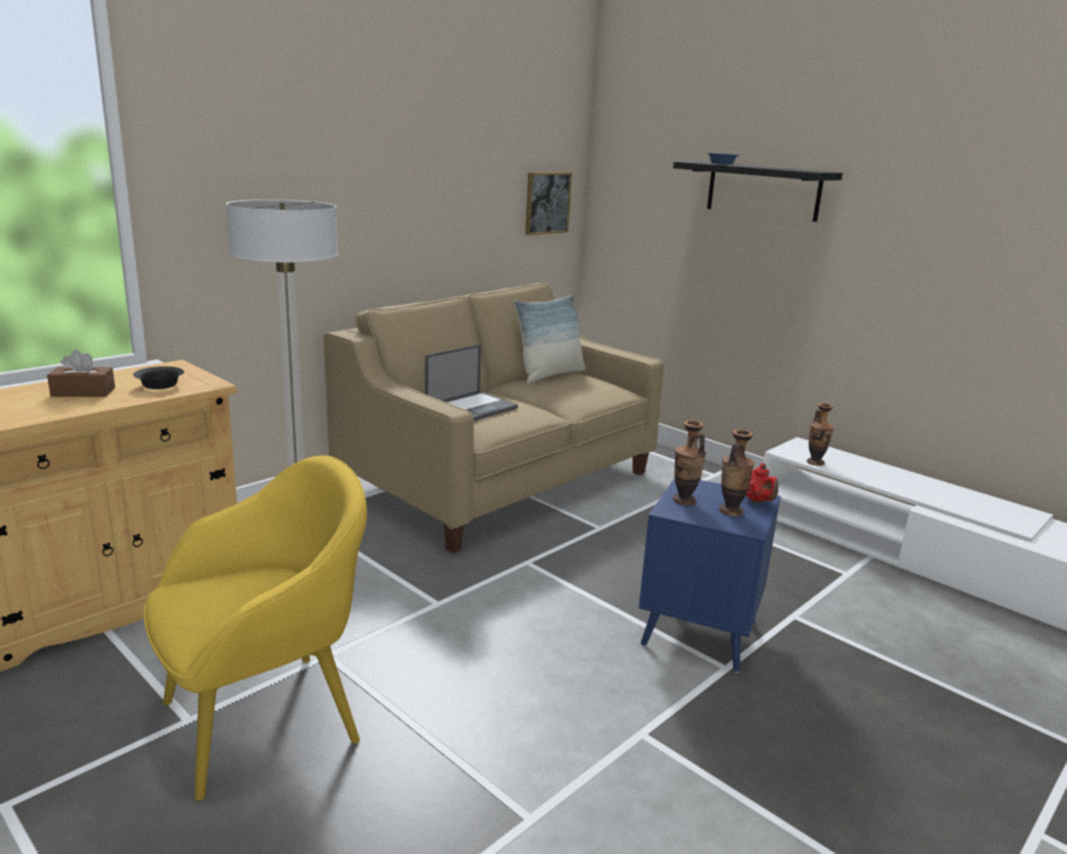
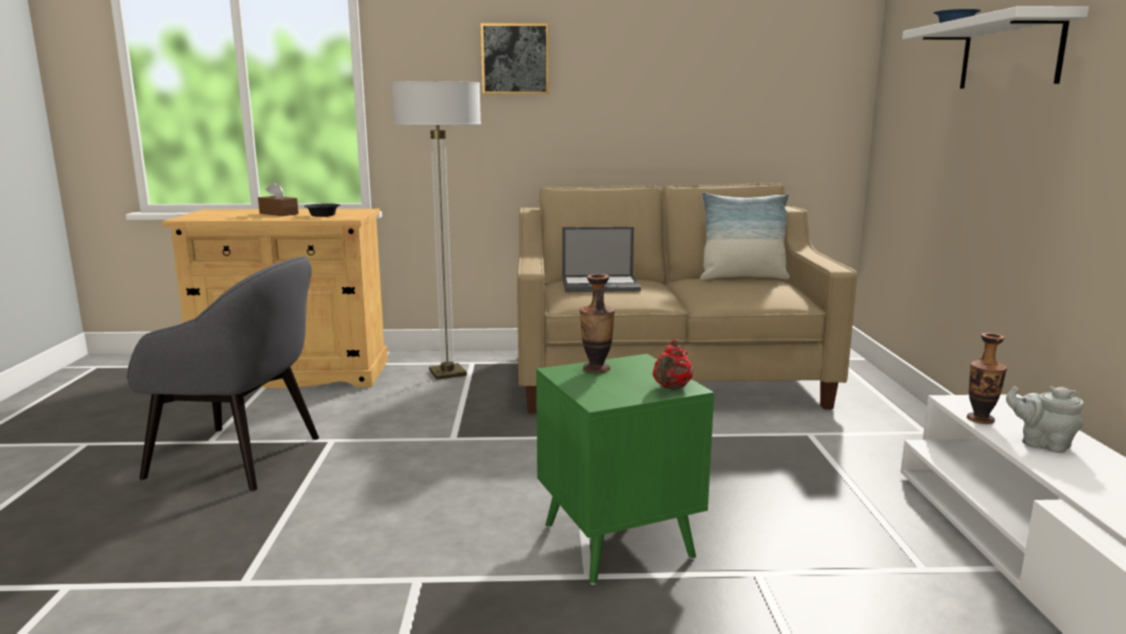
camera: 45 degrees right, 5 degrees down
(265, 719) = (239, 457): yellow armchair -> grey armchair
(547, 203) = (811, 101): picture -> picture (515, 59)
(699, 634) = (618, 541): blue side table -> green side table
(731, 511) = (619, 386): vase -> none
(763, 191) = (1010, 53): black shelf -> white shelf
(862, 471) = (1041, 444): none -> grey teapot

